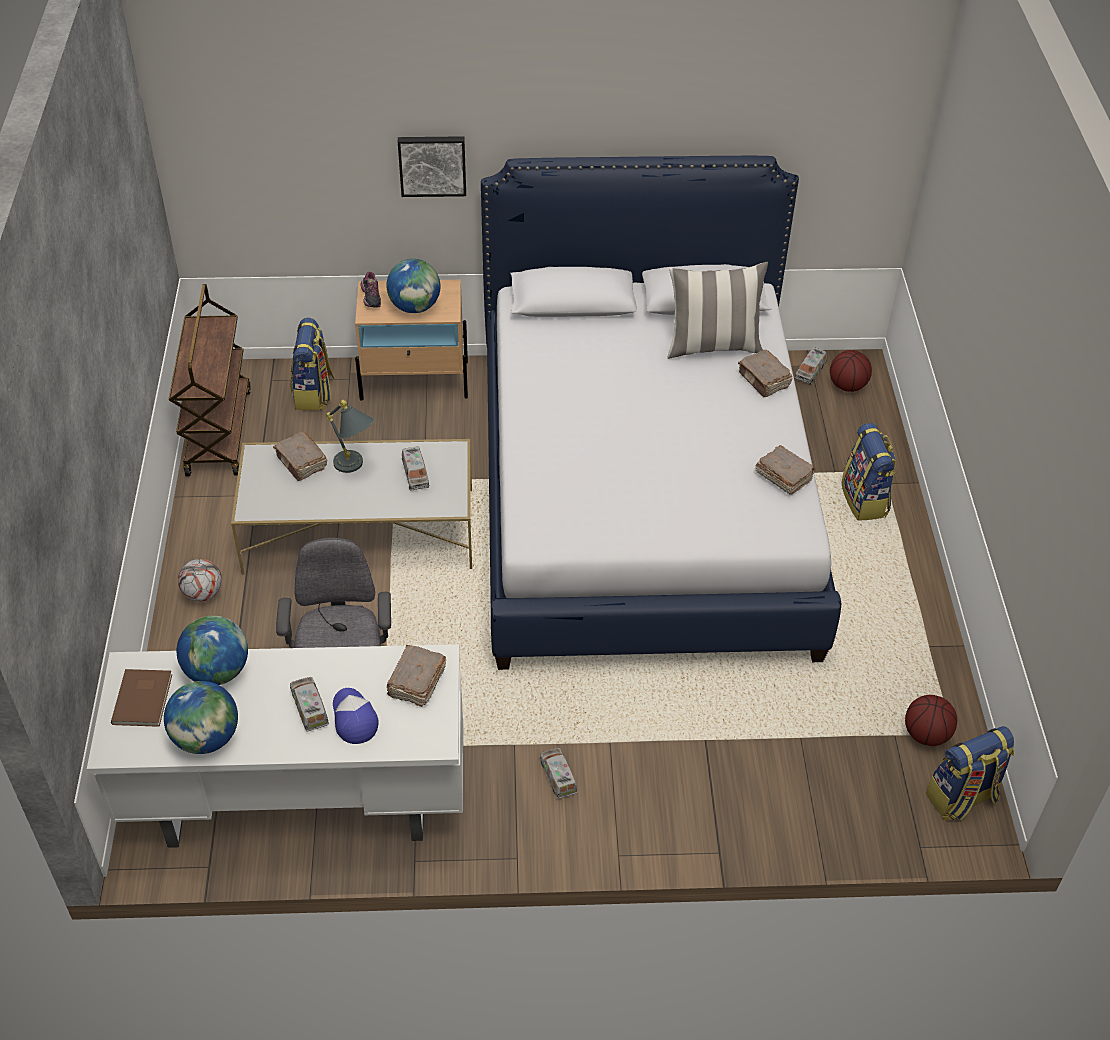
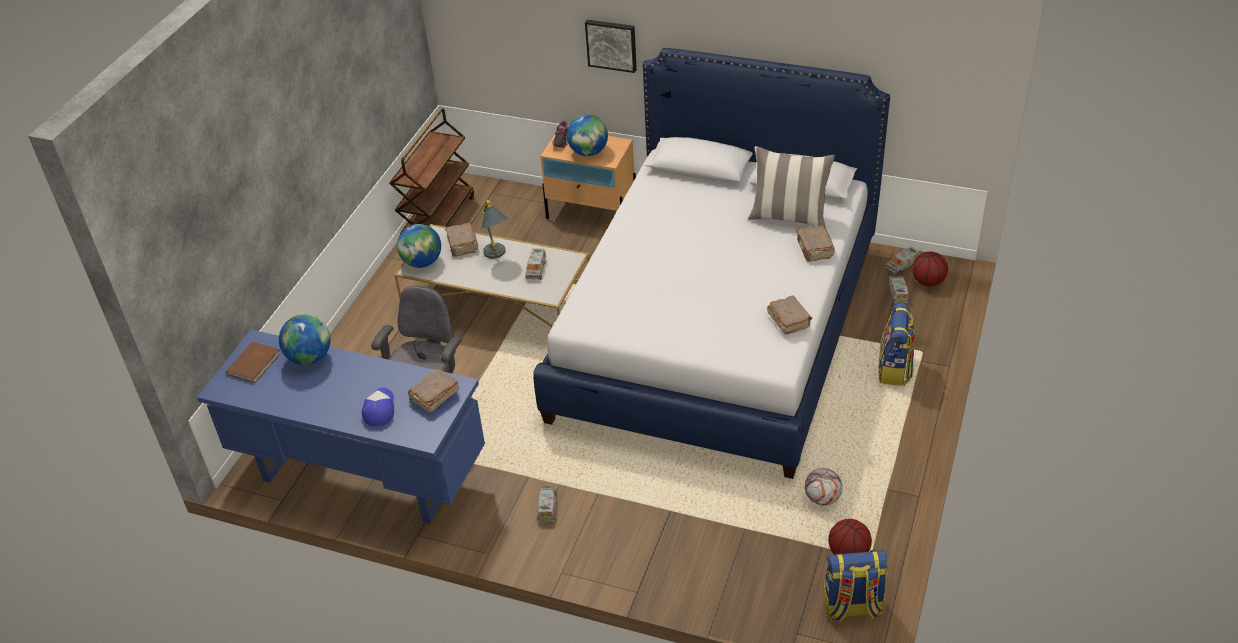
camera: 25 degrees right, 5 degrees down
(203, 594) = (371, 324): football -> football (822, 498)
(206, 738) = (279, 397): globe -> globe (422, 262)
(298, 804) = (360, 476): white desk -> blue desk
(309, 708) = (355, 395): toy truck -> toy truck (898, 293)
(314, 393) = (516, 208): backpack -> none

